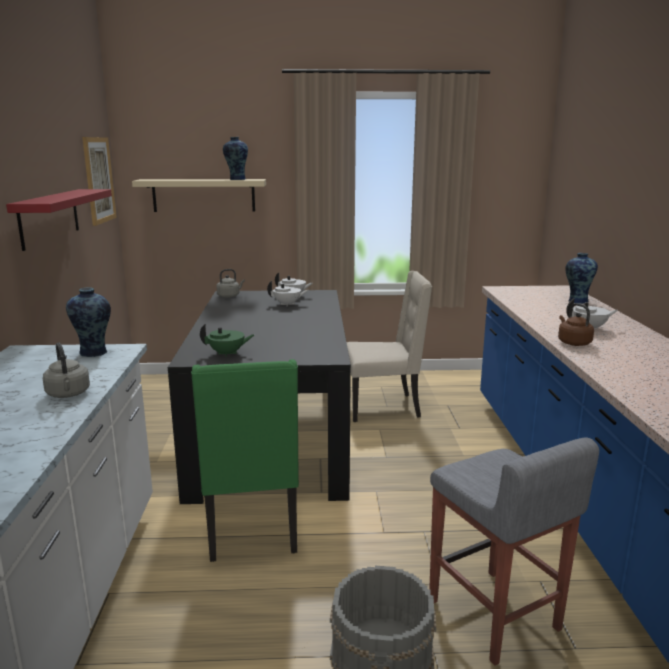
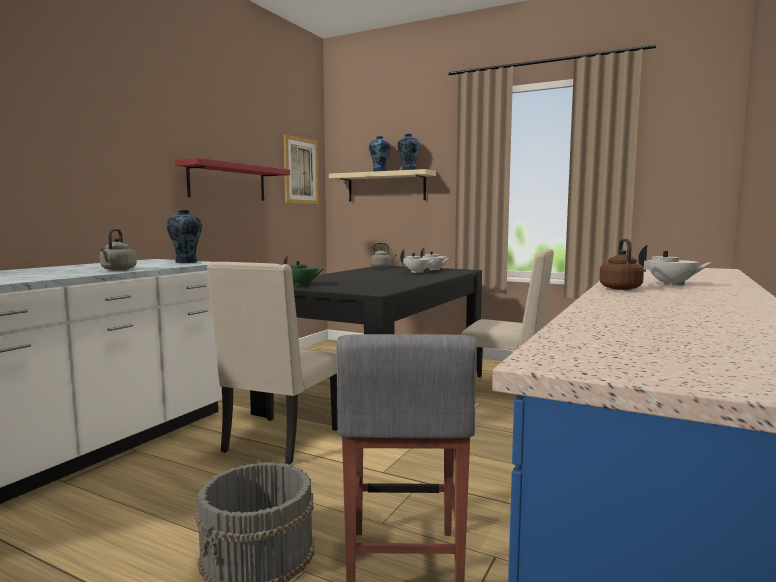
camera: 30 degrees right, 10 degrees down
(252, 529) = (279, 441): green chair -> beige chair
(577, 301) = (713, 274): vase -> vase (379, 172)

